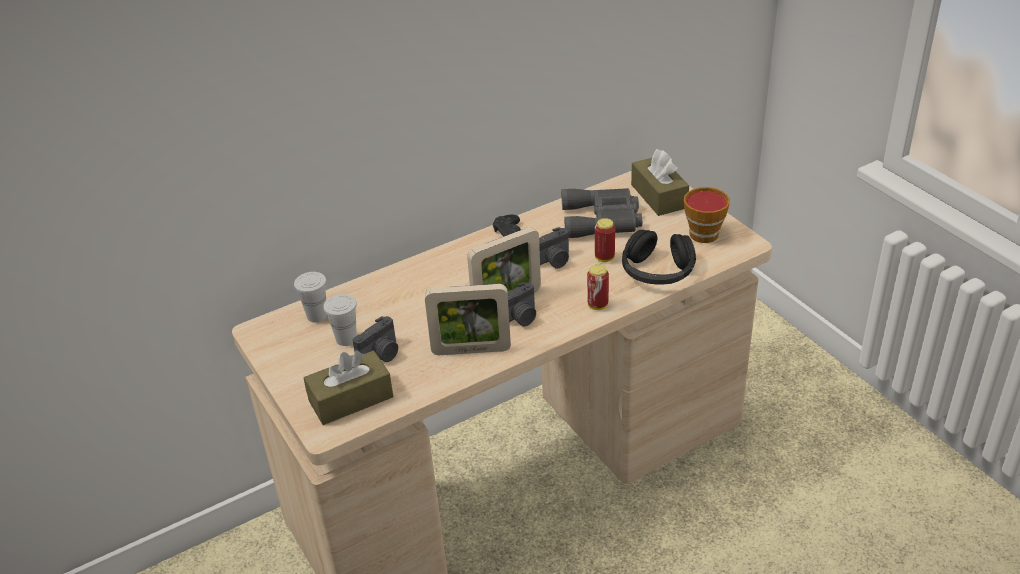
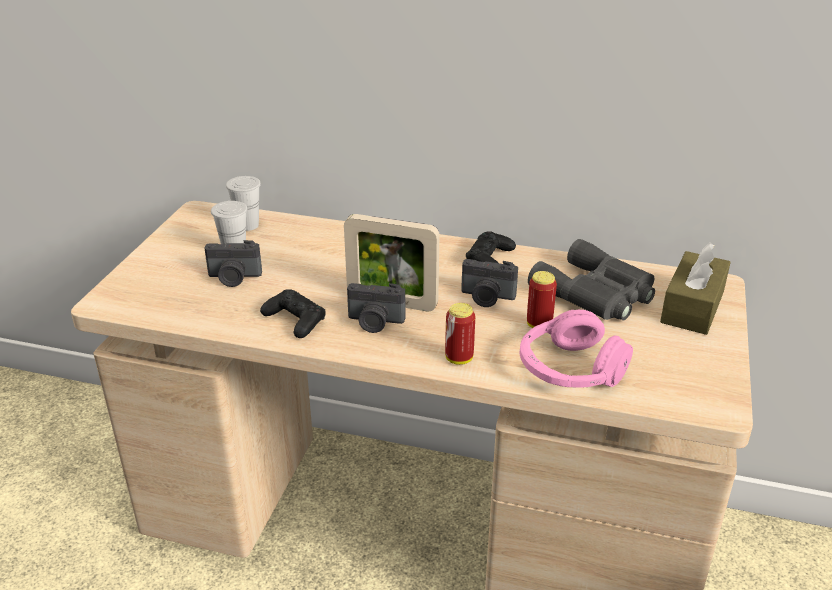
camera: 45 degrees right, 5 degrees down
(351, 399) = (158, 294): brown tissue box -> none
(471, 350) = (295, 320): picture frame -> black game controller
(657, 271) = (569, 369): black headphones -> pink headphones
(702, 232) = (684, 365): cup -> none

